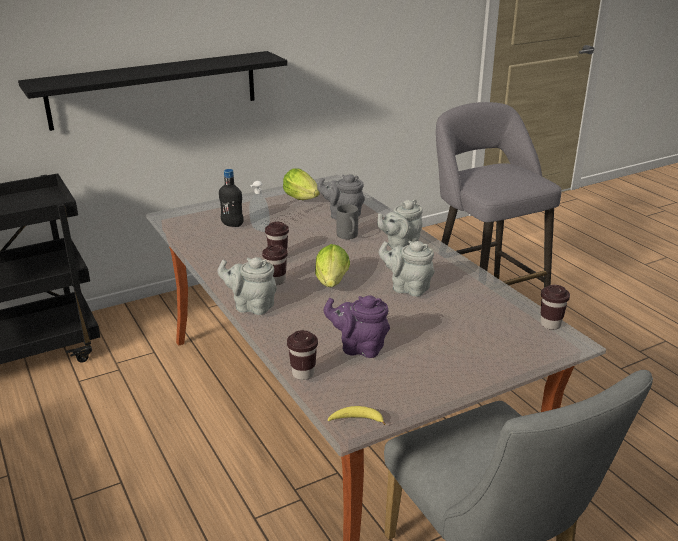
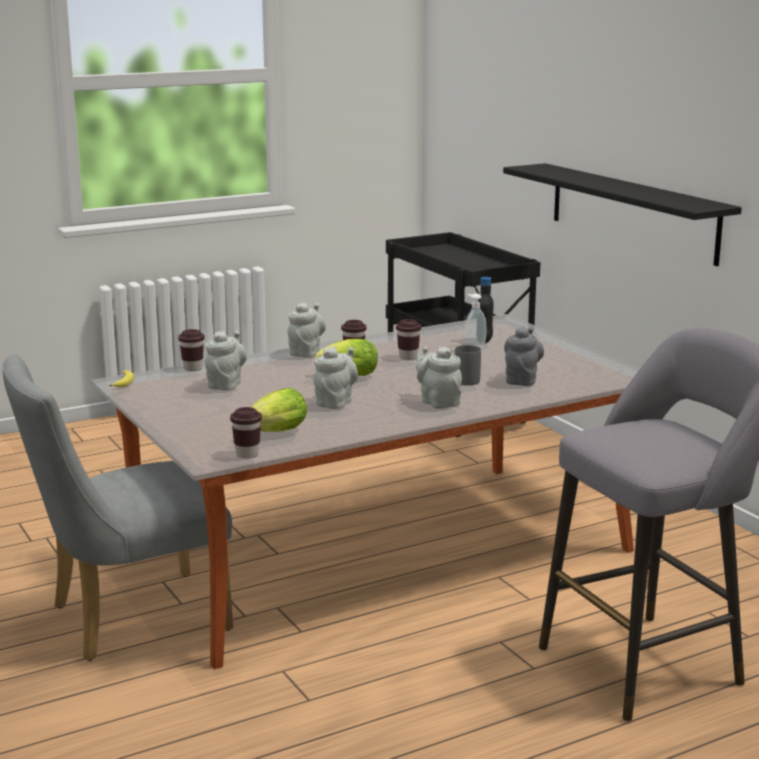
camera: 90 degrees right, 10 degrees down
(303, 199) = (566, 364): lettuce -> lettuce (274, 433)
(359, 348) = (226, 384): purple teapot -> grey teapot

